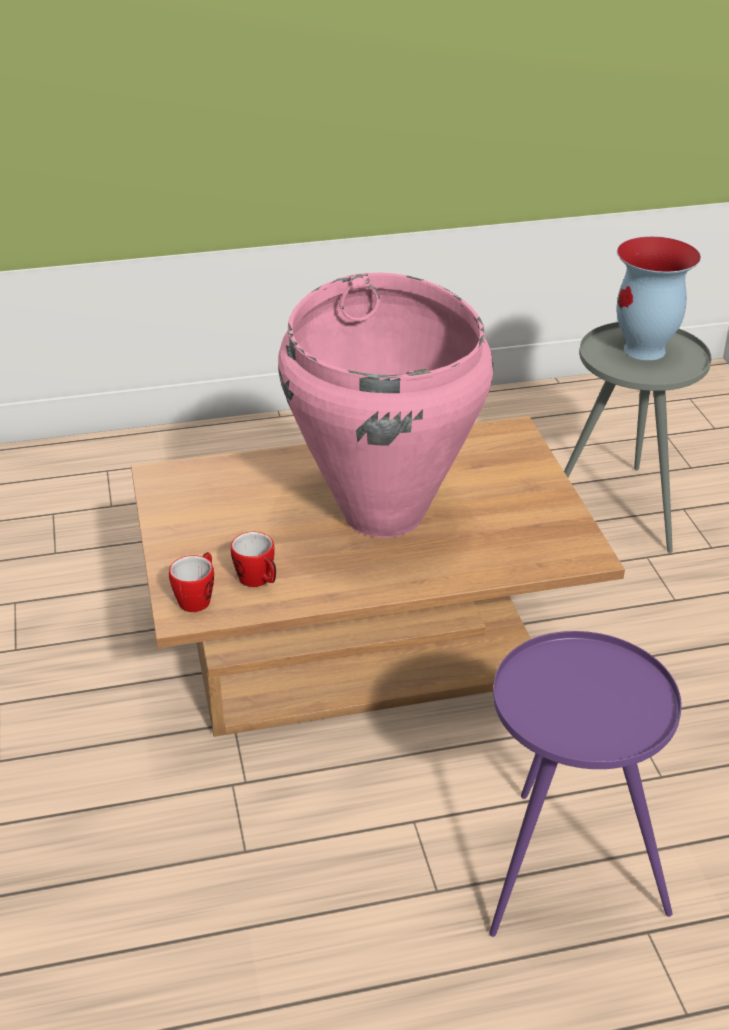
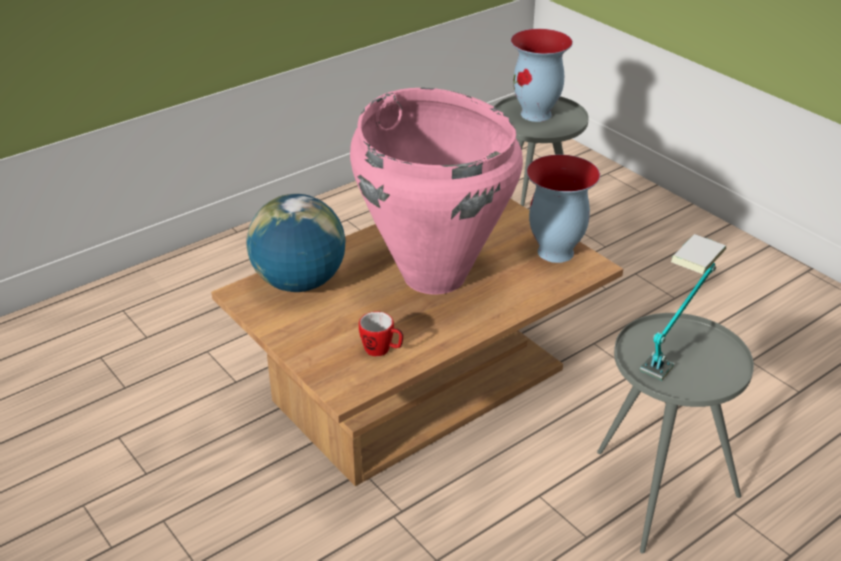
camera: 25 degrees left, 0 degrees up
(198, 598) = (346, 376): mug -> none
(228, 480) = (299, 282): none -> globe
(552, 526) = (555, 253): none -> vase
(562, 870) = (656, 493): purple side table -> grey side table
(587, 682) = (674, 348): none -> table lamp

